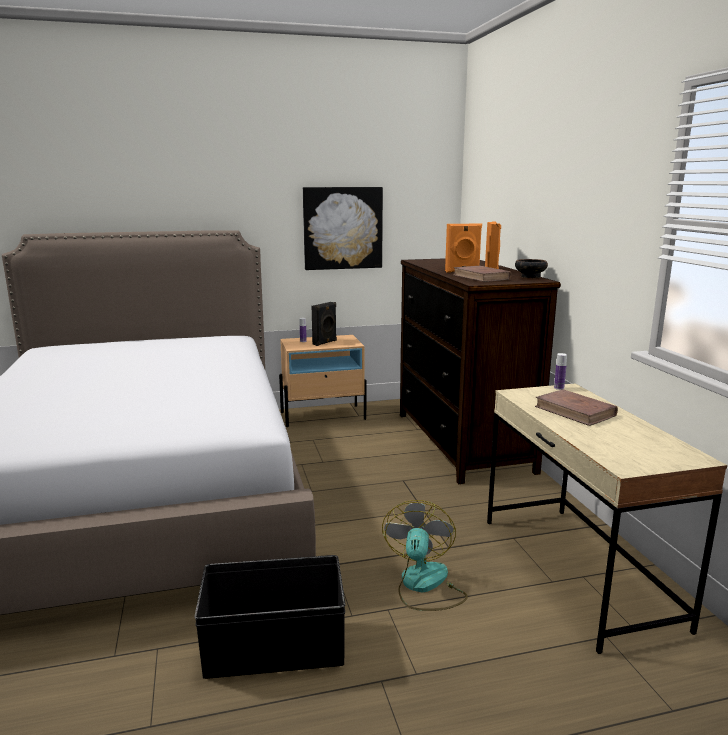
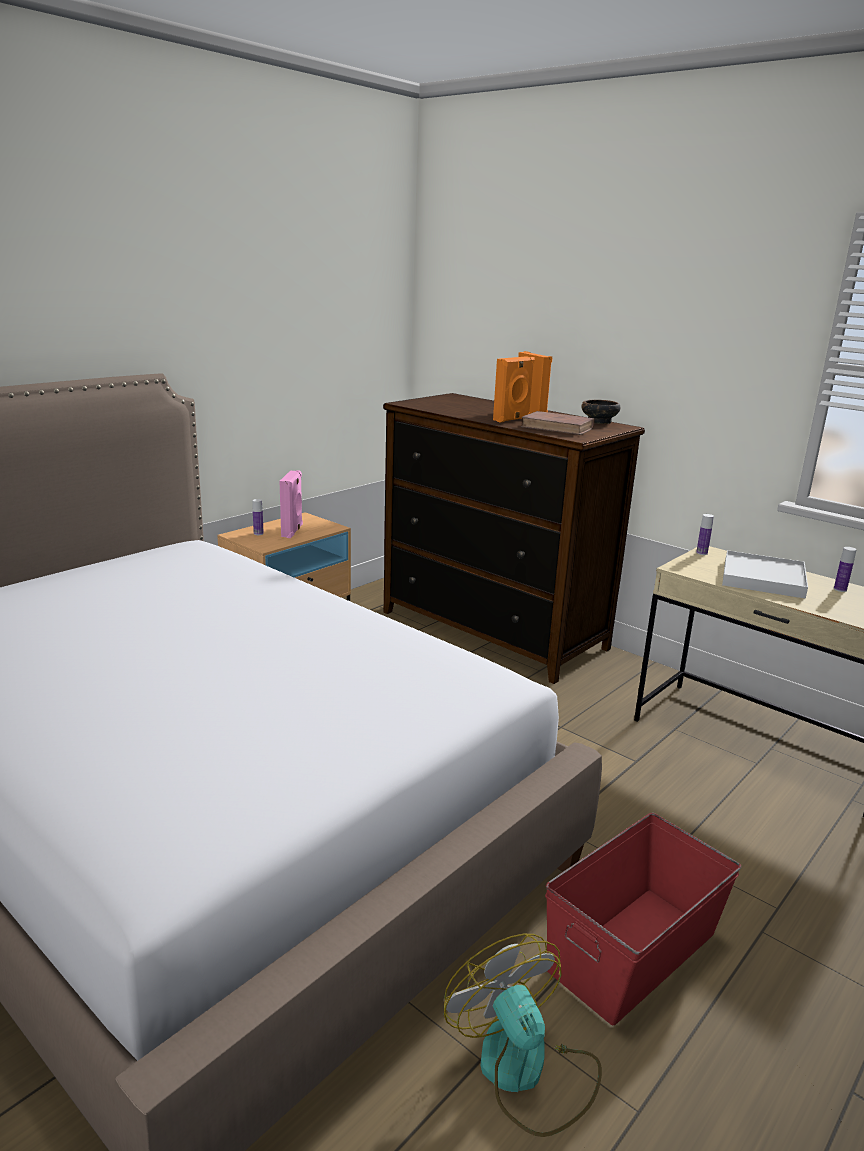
camera: 35 degrees left, 5 degrees up
(275, 649) = (634, 951): black storage box -> red storage box
(325, 342) = (293, 531): black speaker -> pink speaker
(342, 228) = (287, 360): picture -> none
(424, 585) = (669, 813): fan -> fan (525, 1070)
(575, 411) = (762, 578): brown book -> white tray
(636, 431) = (840, 589): none -> bottle

